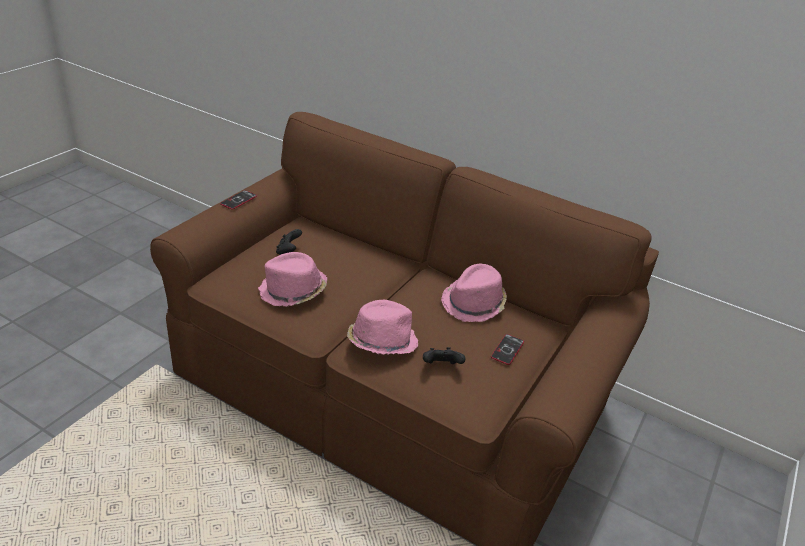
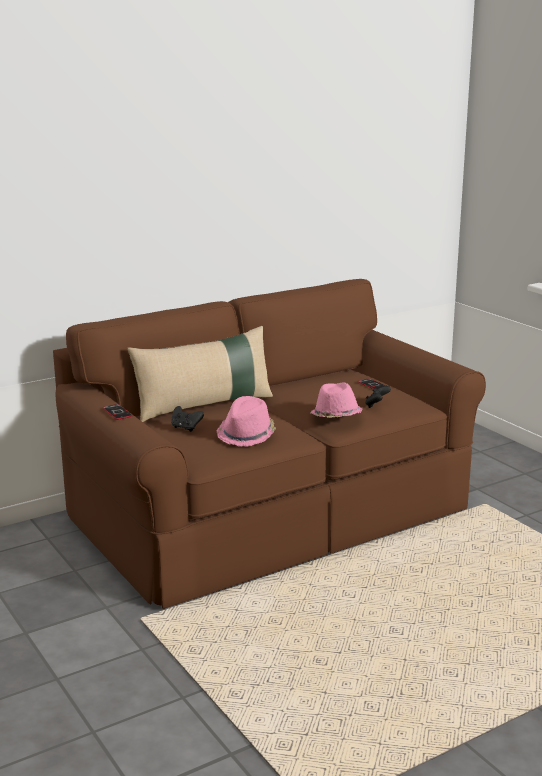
camera: 60 degrees left, 15 degrees down
(356, 248) = (204, 405): none -> beige pillow
(474, 304) = (316, 383): pink hat -> none

